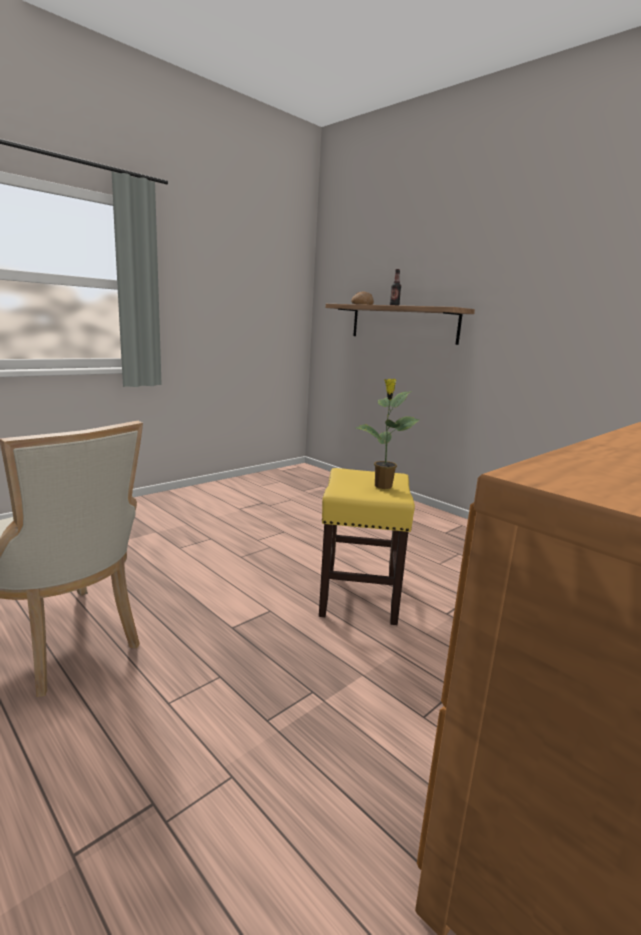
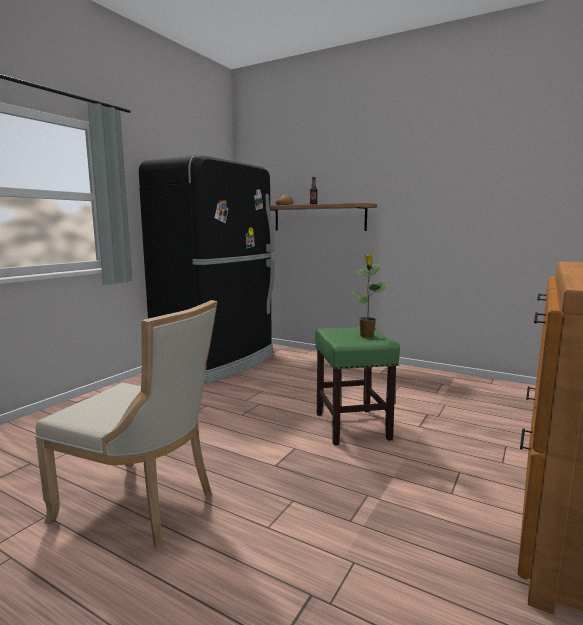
camera: 15 degrees left, 5 degrees down
(261, 489) = (218, 362): none -> black fridge
(359, 597) = (352, 426): yellow stool -> green stool

